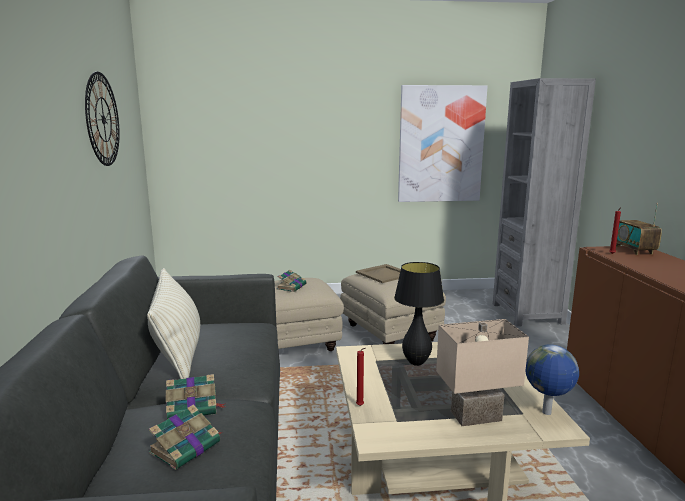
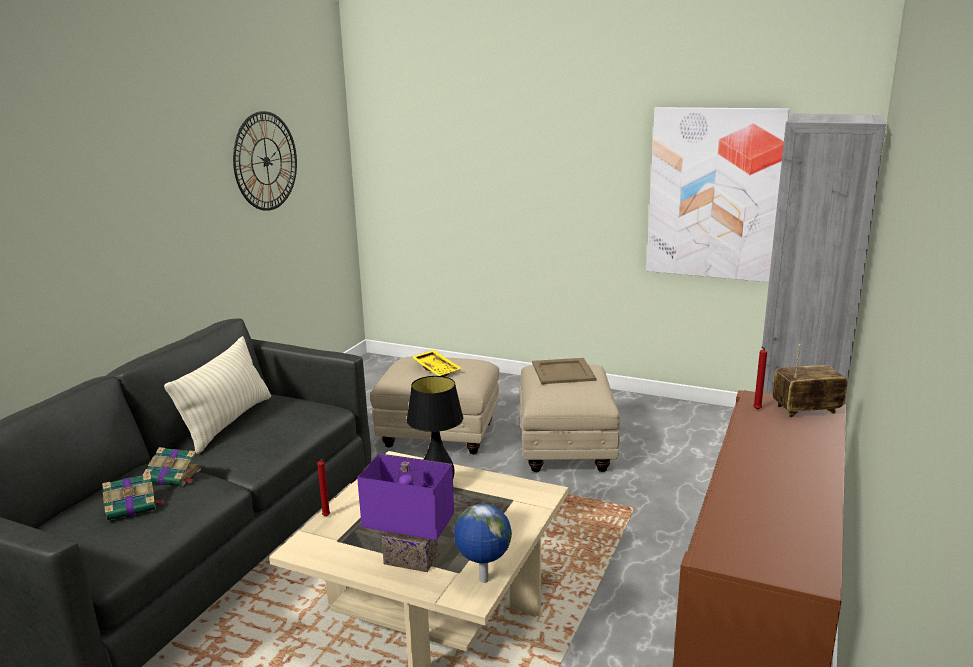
camera: 30 degrees right, 5 degrees up
(292, 286) = (437, 369): book -> yellow tray
(476, 417) = (409, 561): beige table lamp -> purple table lamp
(634, 250) = (806, 410): radio -> radio turned 60 degrees clockwise

